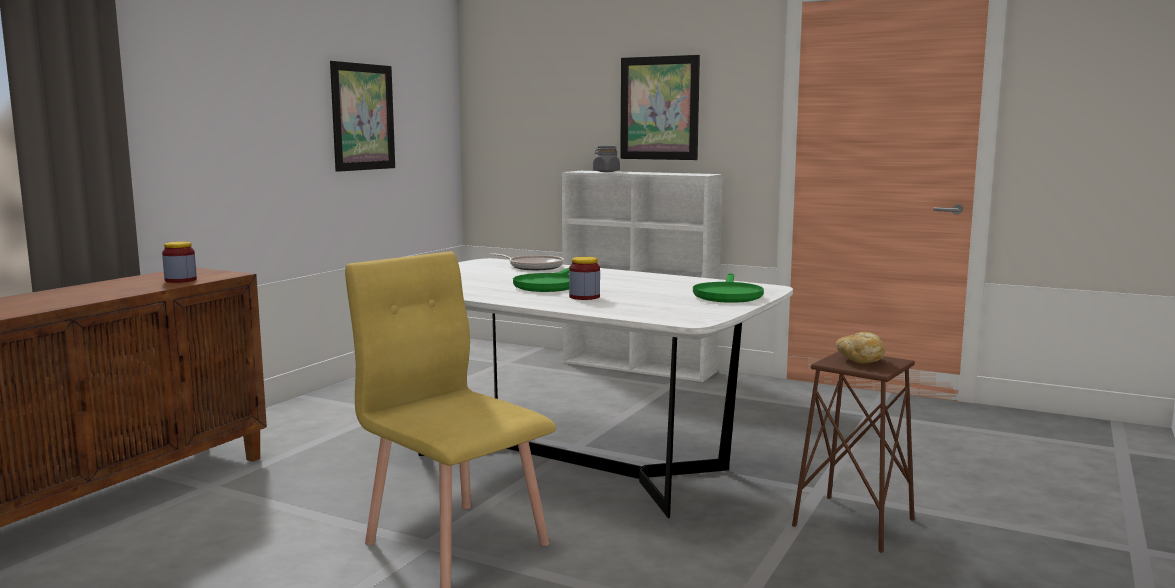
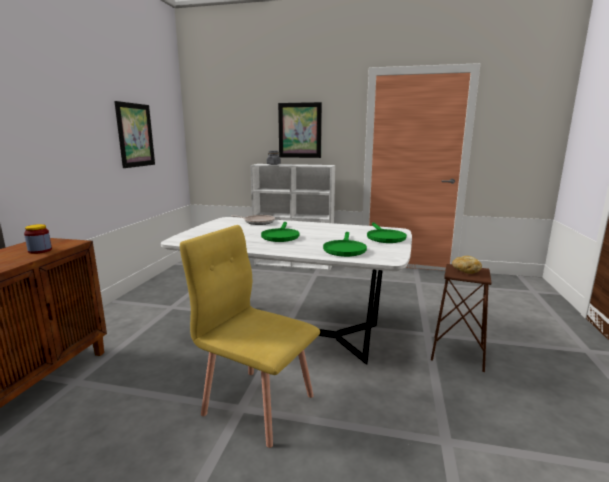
camera: 15 degrees left, 5 degrees up
(584, 297) = (310, 244): jar -> none
(633, 305) = (344, 249): none -> green frying pan

